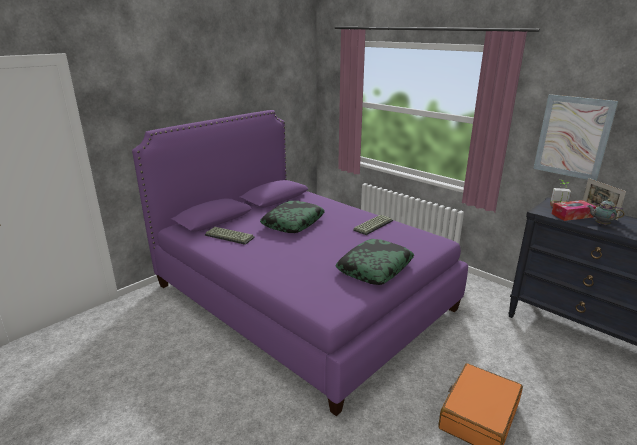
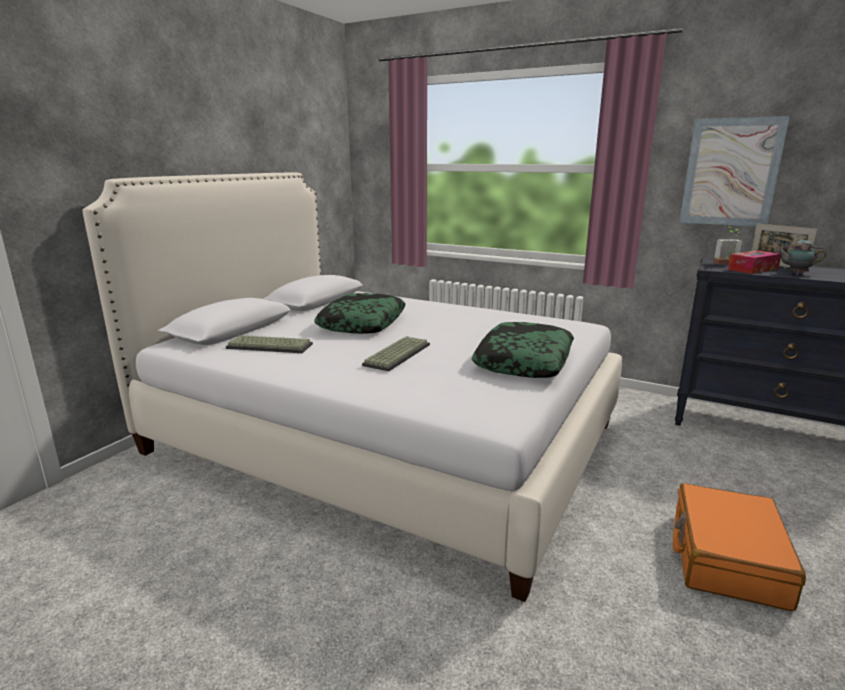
camera: 15 degrees left, 5 degrees down
(300, 297) = (382, 438): purple bed -> white bed
(373, 225) = (480, 316): keyboard -> keyboard (396, 354)

